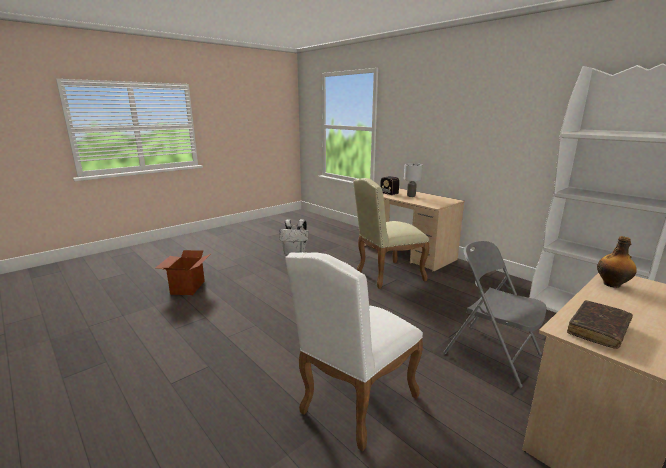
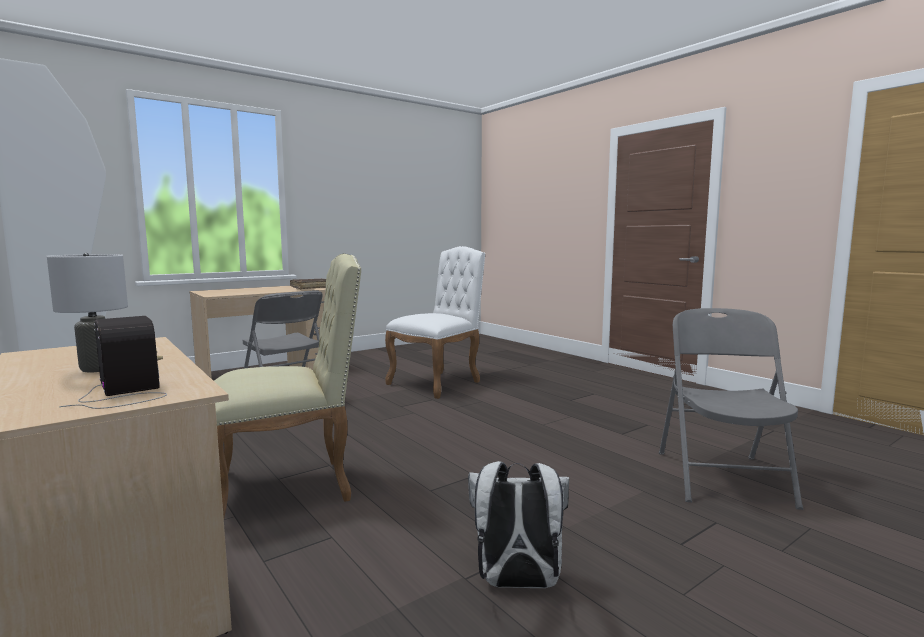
camera: 175 degrees left, 10 degrees down
(187, 287) = (723, 478): cardboard box -> grey chair
(612, 284) = (237, 293): bottle -> none

